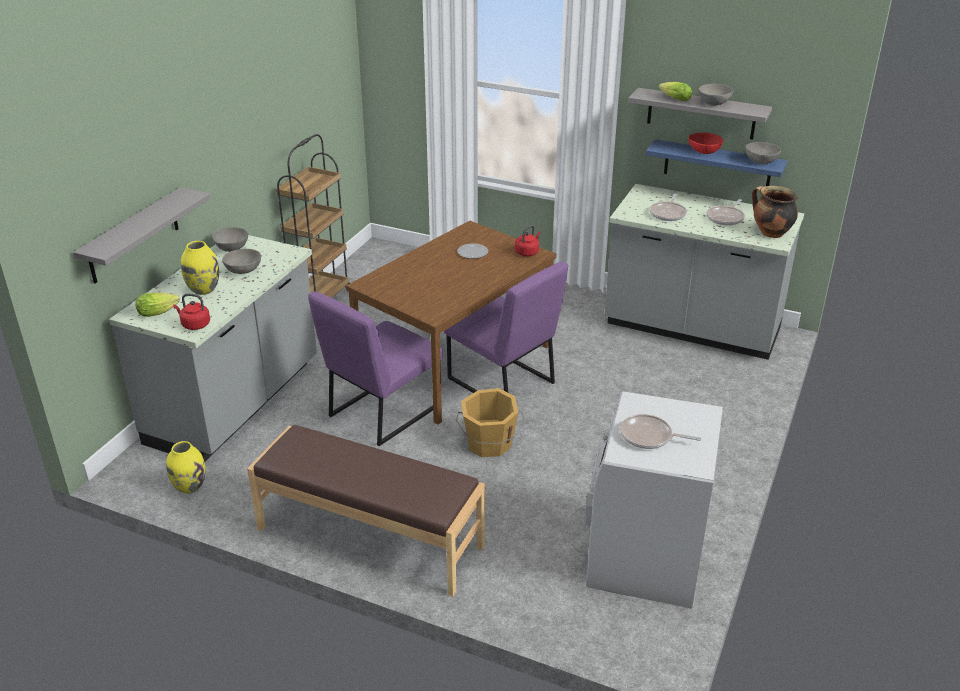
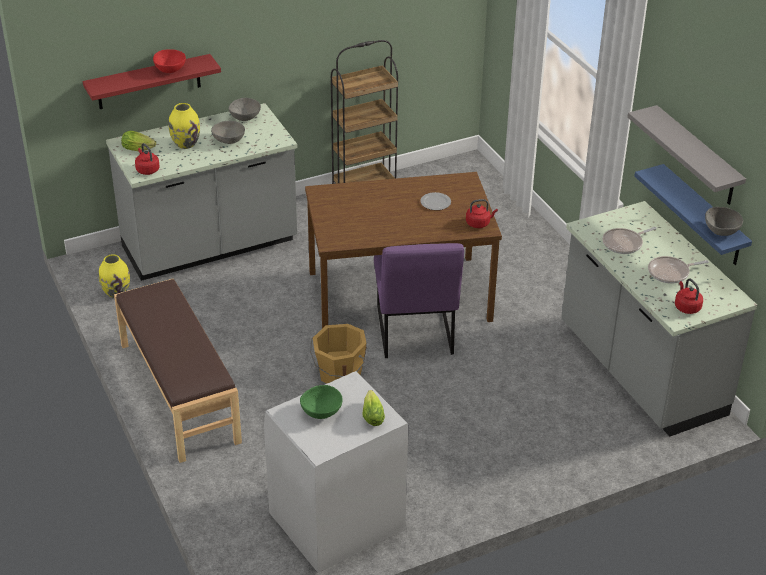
camera: 40 degrees right, 5 degrees up
(133, 236) = (148, 82): grey shelf -> red shelf
(382, 412) = (297, 306): purple chair -> none
(649, 436) = (321, 412): frying pan -> green bowl
(673, 99) = (666, 131): lettuce -> lettuce (372, 414)
(704, 152) = (685, 197): red bowl -> red bowl (170, 70)
(714, 103) = (694, 152): grey bowl -> none
(770, 233) = (686, 307): cooking pot -> red kettle

